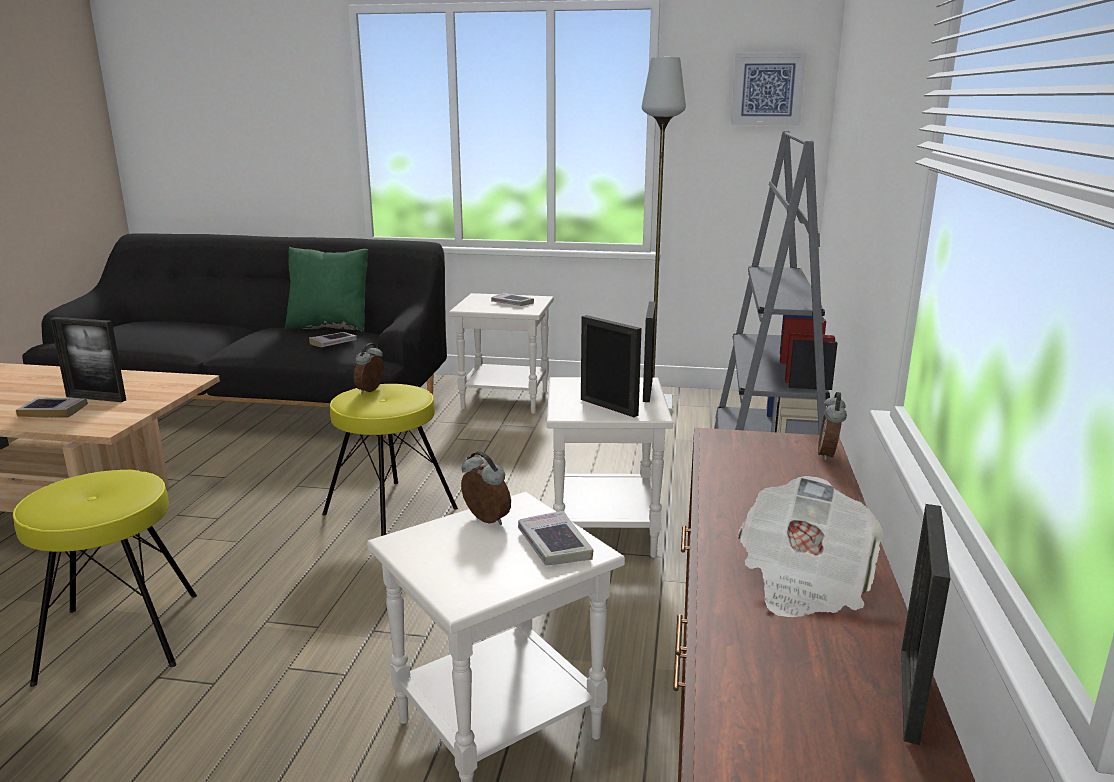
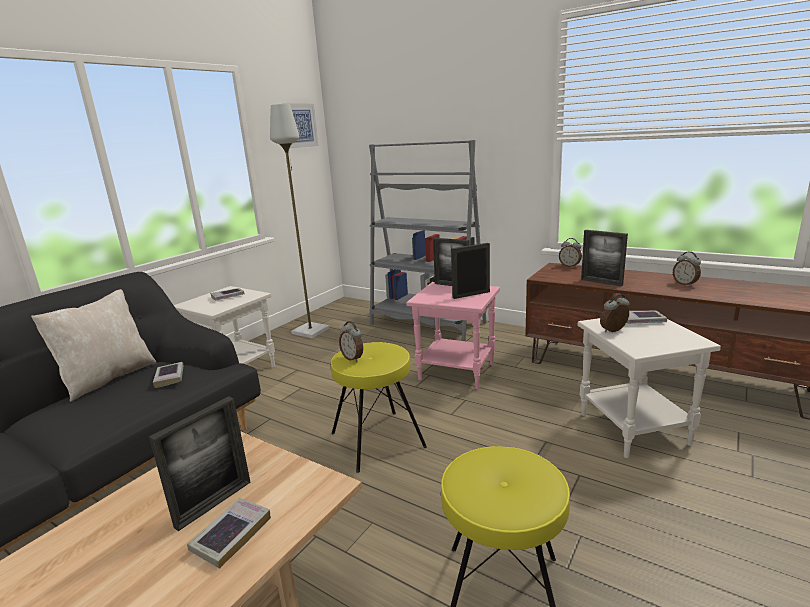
camera: 65 degrees left, 0 degrees up
(330, 327) = (108, 378): green pillow -> beige pillow
(606, 531) = (457, 371): white side table -> pink side table
(803, 581) = (685, 284): newspaper -> alarm clock
(910, 694) = (757, 284): picture frame -> picture frame (601, 282)

